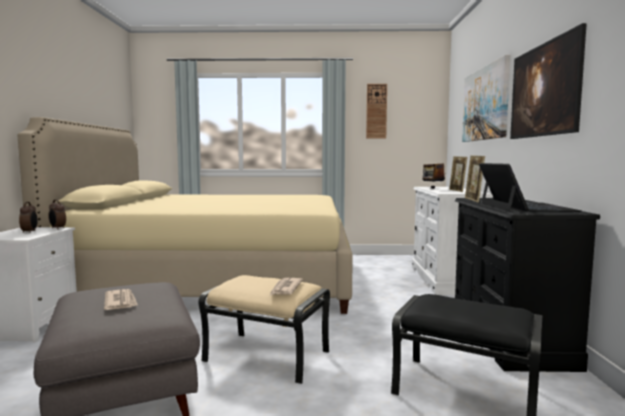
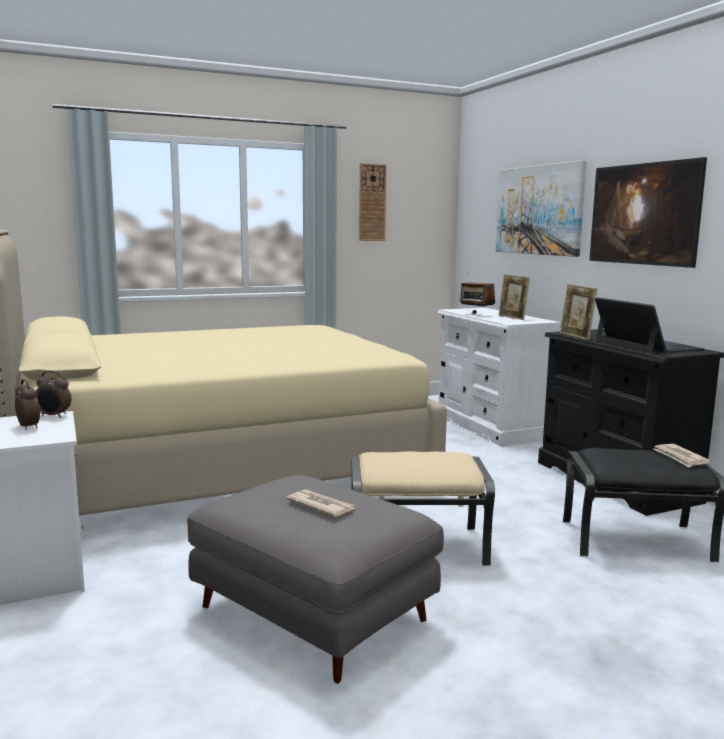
camera: 25 degrees left, 5 degrees up
(285, 289) = (452, 462): newspaper -> newspaper (680, 457)

